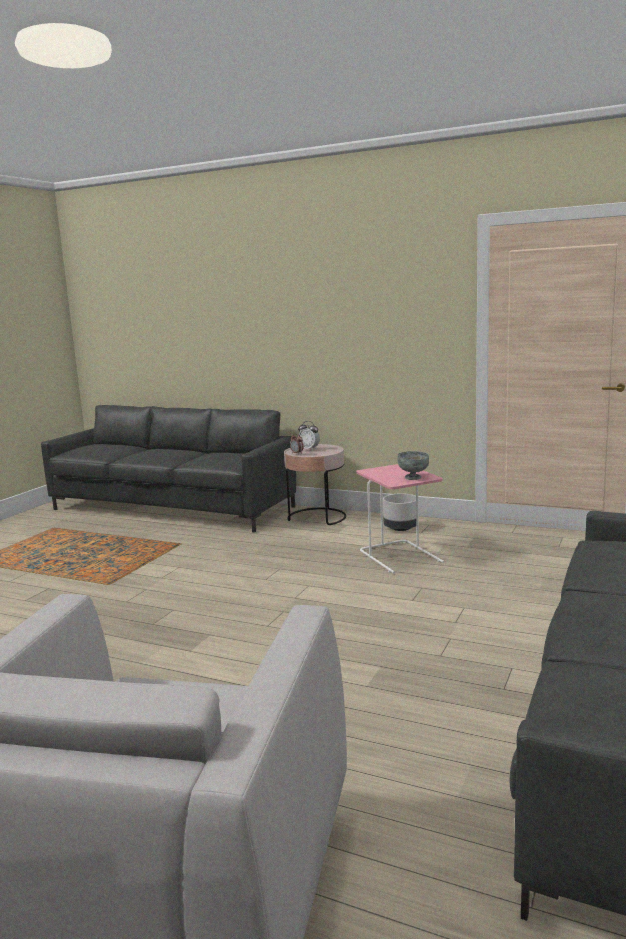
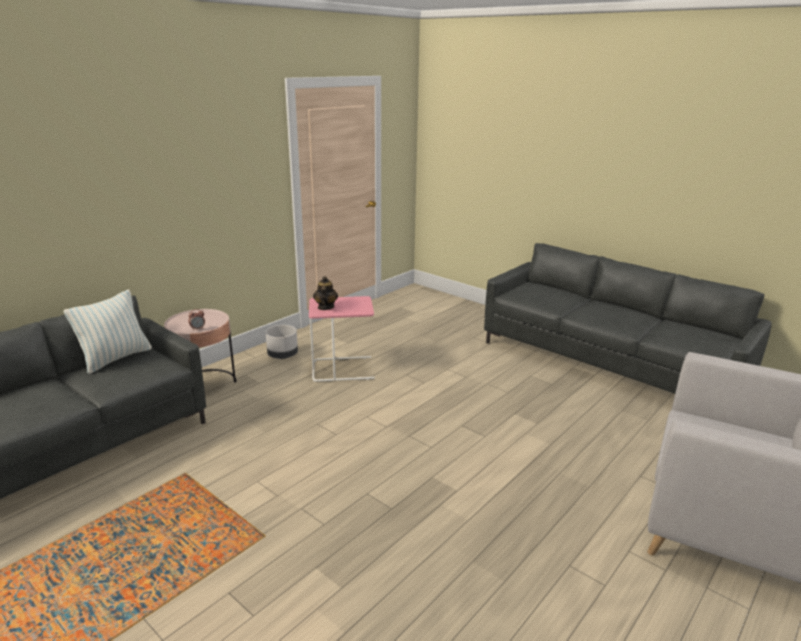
camera: 75 degrees left, 10 degrees up
(236, 453) = (116, 358): none -> pillow
(309, 449) = (185, 322): alarm clock -> none
(385, 470) = (325, 307): none -> teapot
(413, 478) = (358, 303): grey bowl -> none

